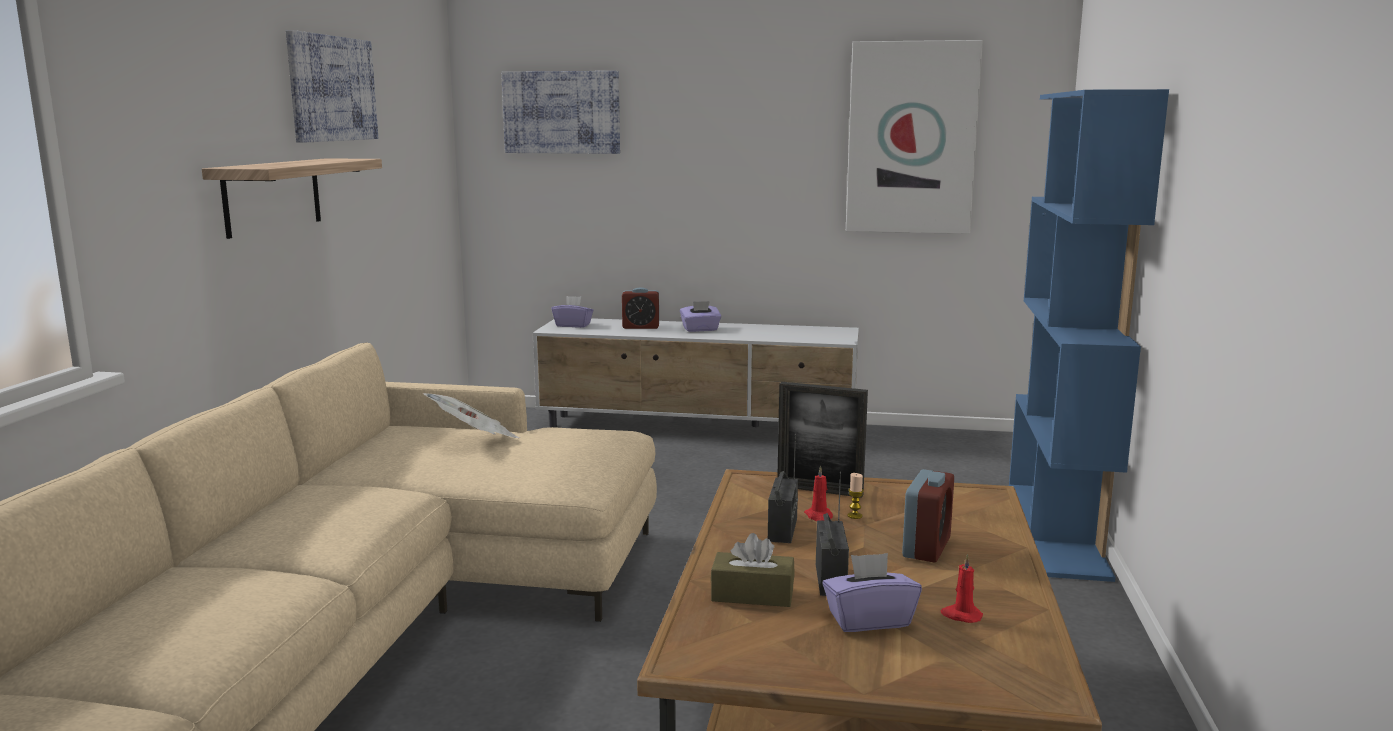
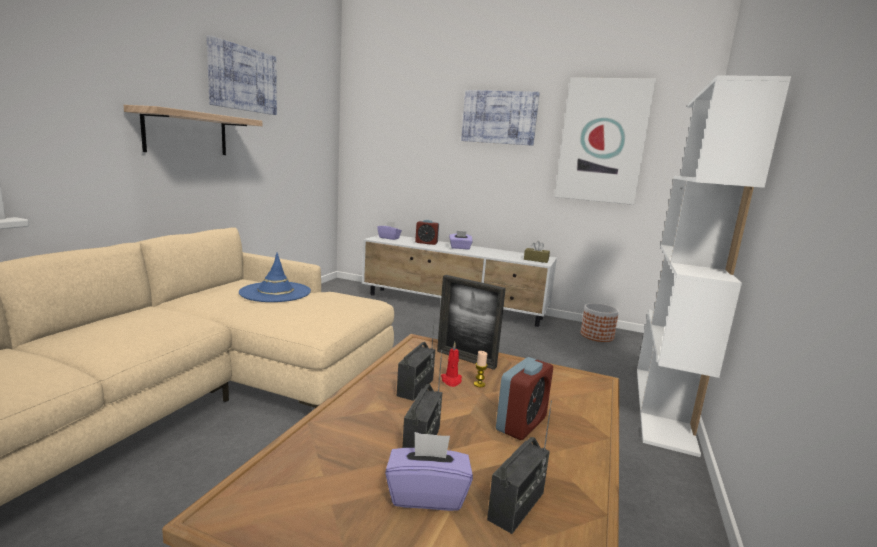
camera: 10 degrees right, 0 degrees up
(474, 439) = (275, 292): newspaper -> blue hat
(561, 112) = (396, 115): picture -> picture (499, 117)
(752, 594) = (345, 446): brown tissue box -> brown tissue box (536, 260)
(937, 445) = (597, 336): none -> planter
(961, 615) = (516, 506): red candle -> radio
(1057, 529) = (664, 407): blue bookcase -> white bookcase

